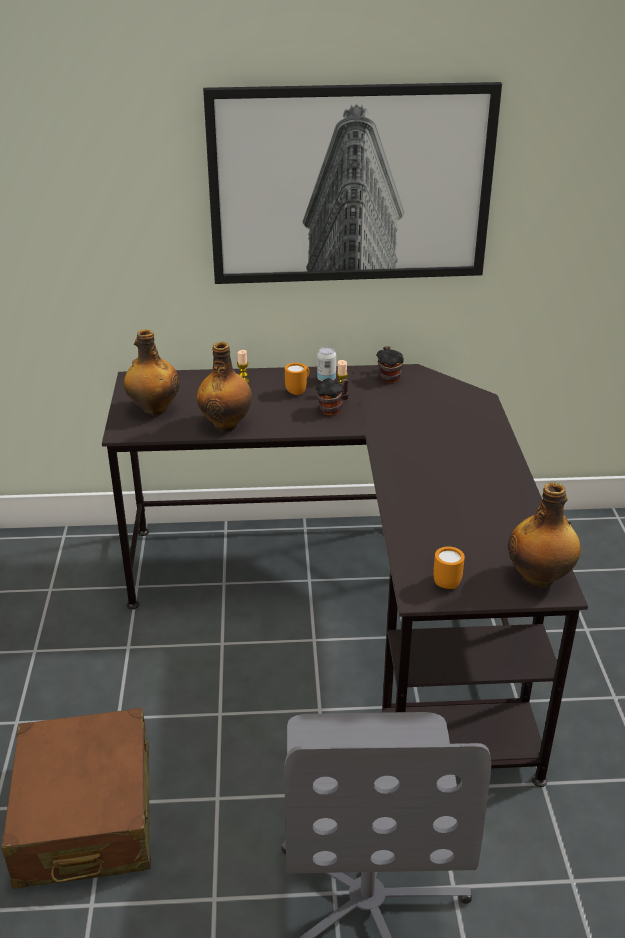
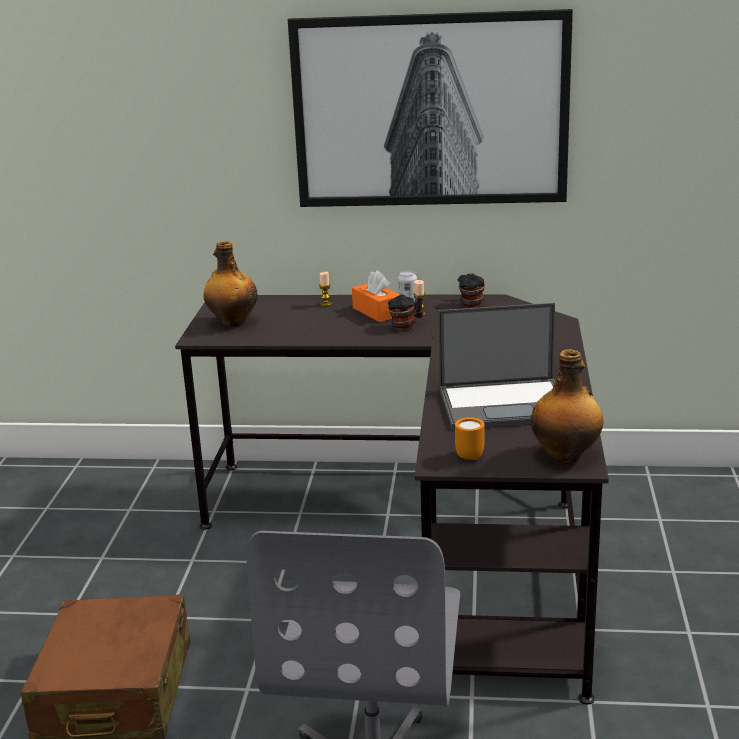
camera: 10 degrees right, 10 degrees down
(226, 424) = (298, 334): bottle -> none
(298, 391) = (377, 312): orange mug -> orange tissue box
(461, 511) = (505, 404): none -> laptop

